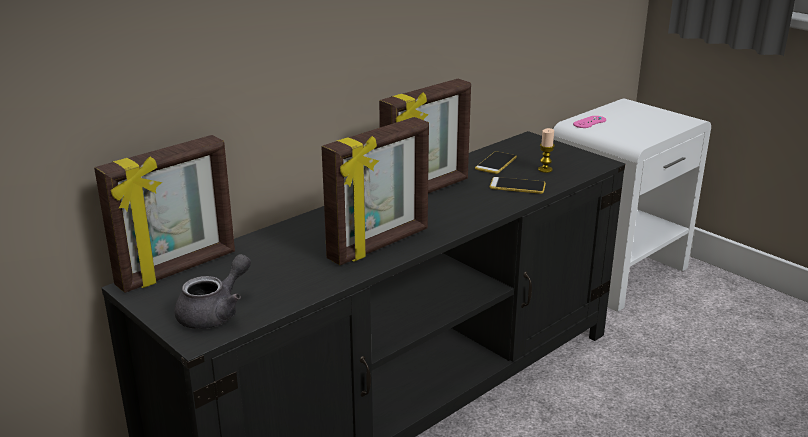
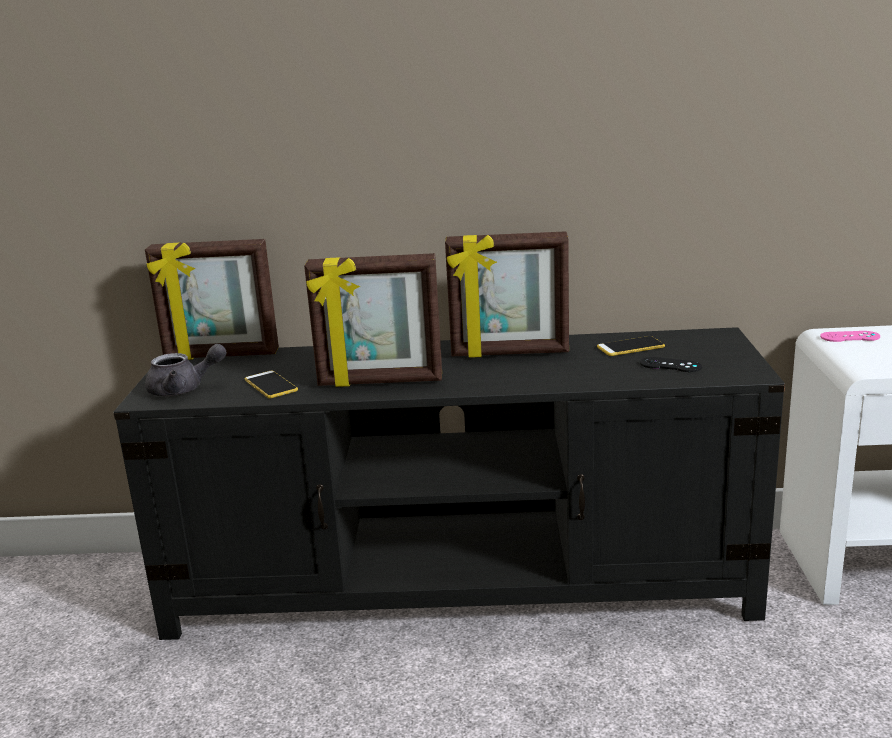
camera: 45 degrees right, 5 degrees down
(517, 186) = (606, 371): phone -> phone (271, 385)
(545, 169) = (670, 365): candle -> black game controller

